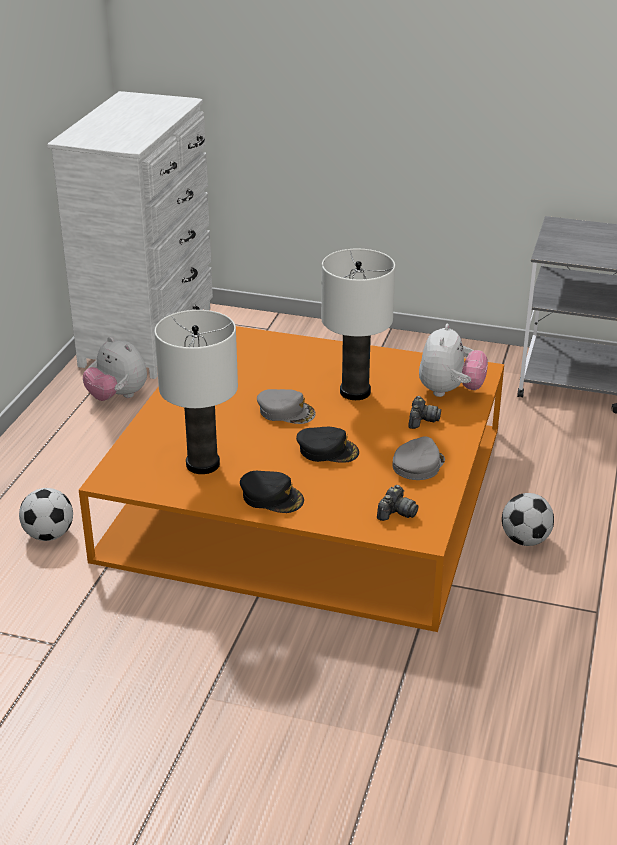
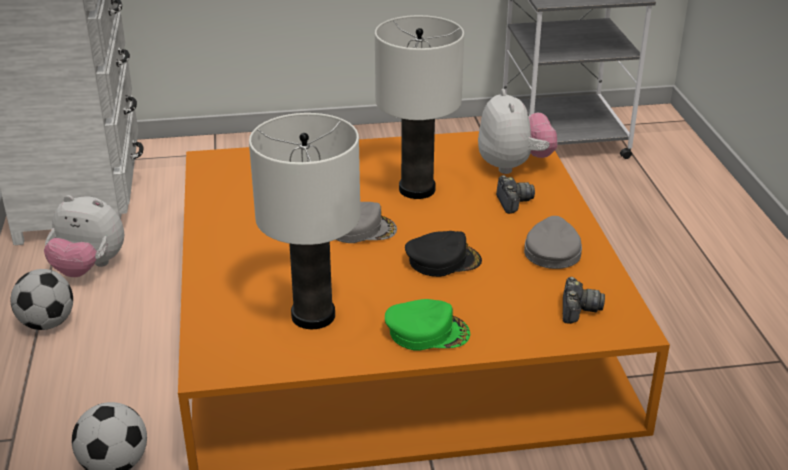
camera: 25 degrees left, 0 degrees up
(272, 497) = (427, 332): black cap -> green cap
(525, 539) = (652, 306): football -> football (47, 323)

